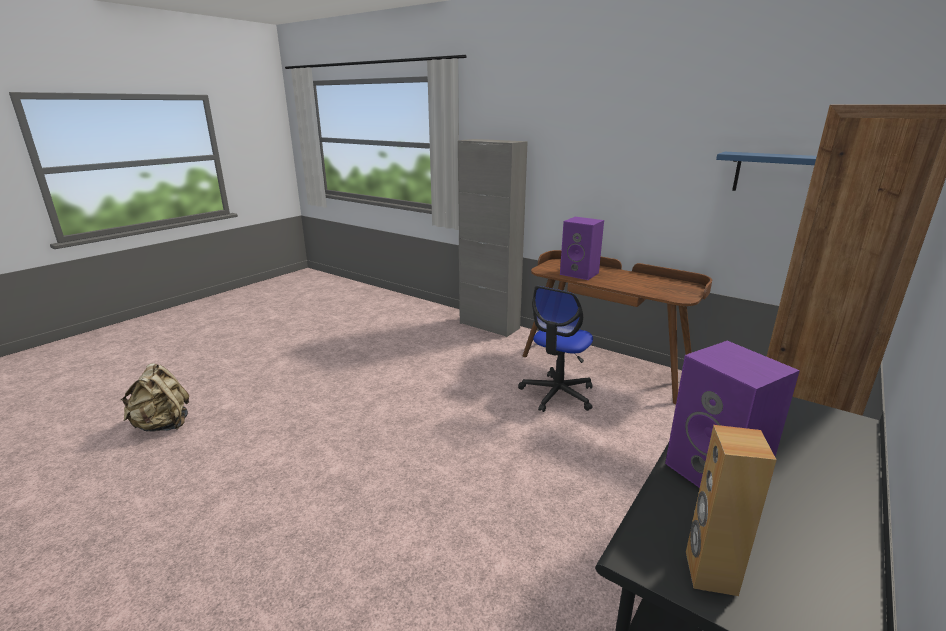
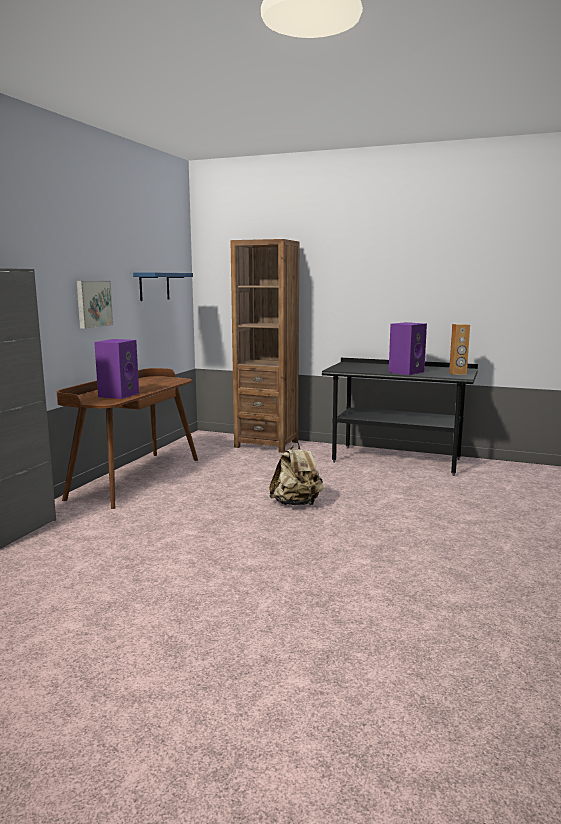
camera: 105 degrees left, 10 degrees down
(163, 425) = (385, 723): beige backpack -> beige backpack (296, 504)
(557, 394) = (194, 491): office chair -> none
(636, 182) = (93, 303): none -> picture

